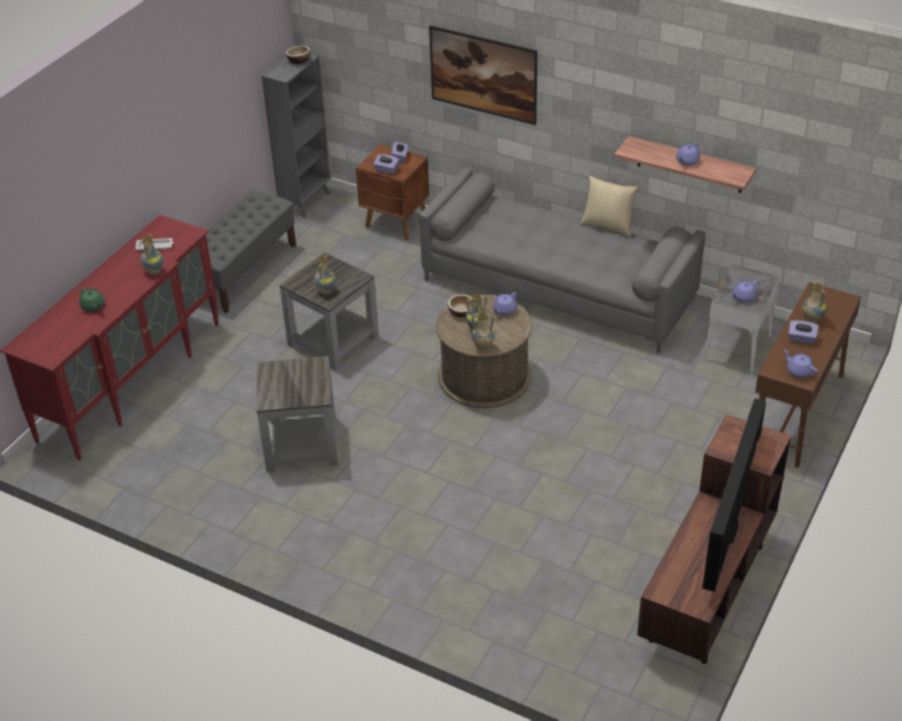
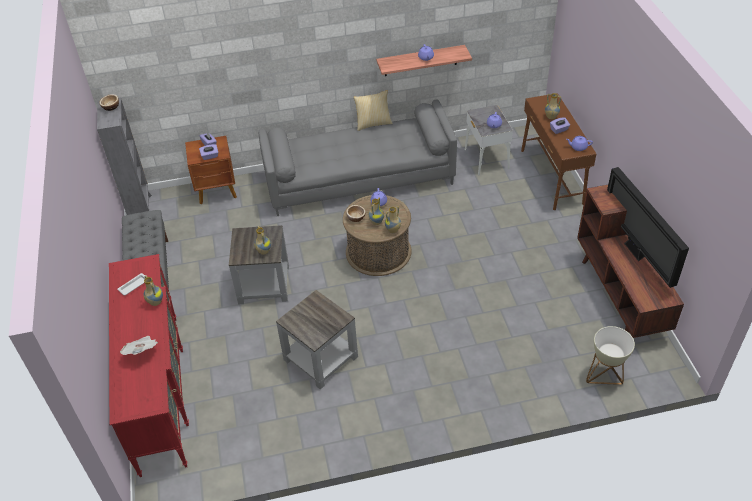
camera: 40 degrees left, 5 degrees up
(93, 306) = (142, 351): green teapot -> newspaper
(483, 93) = (263, 72): picture -> none
(573, 660) = (605, 375): none -> planter

